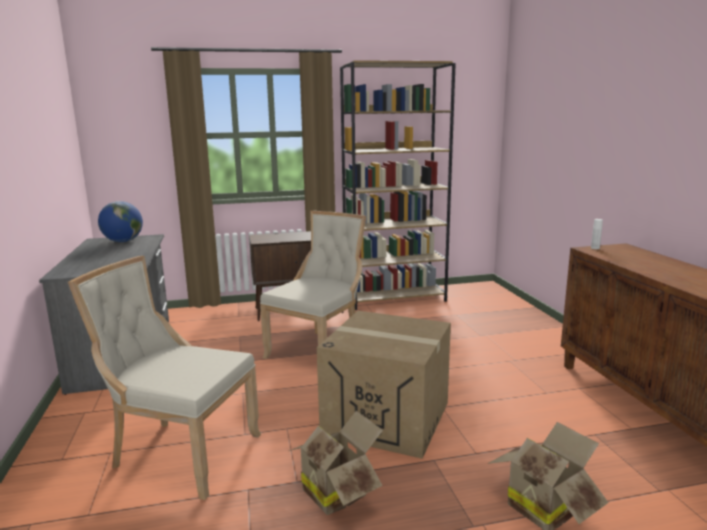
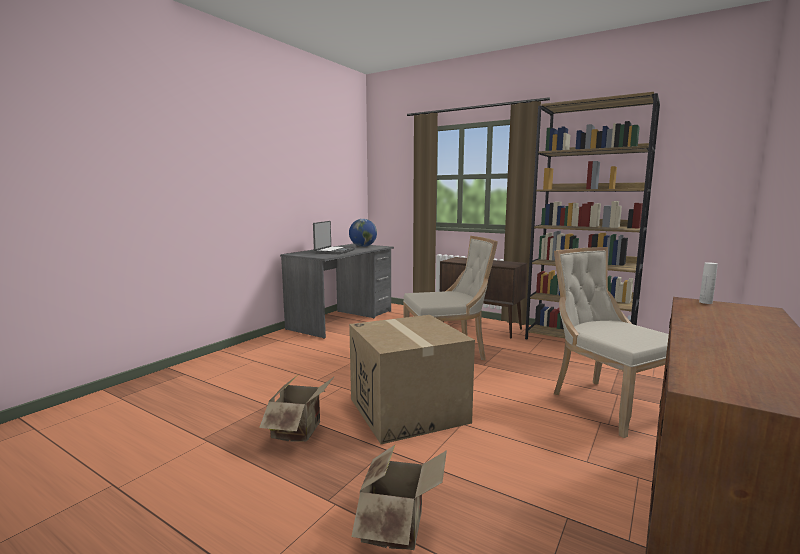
camera: 45 degrees right, 5 degrees down
(111, 257) = (334, 251): none -> laptop
(181, 453) = (276, 374): beige chair -> beige chair (606, 403)

